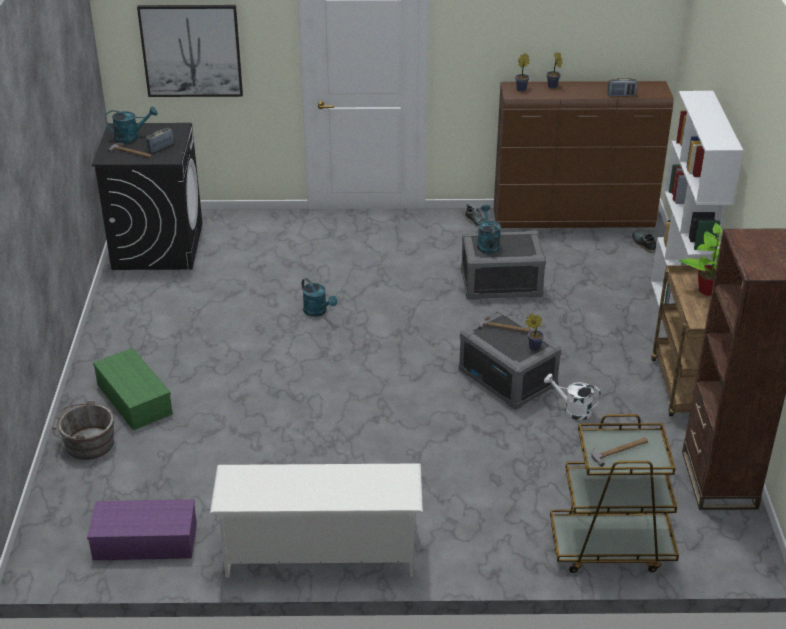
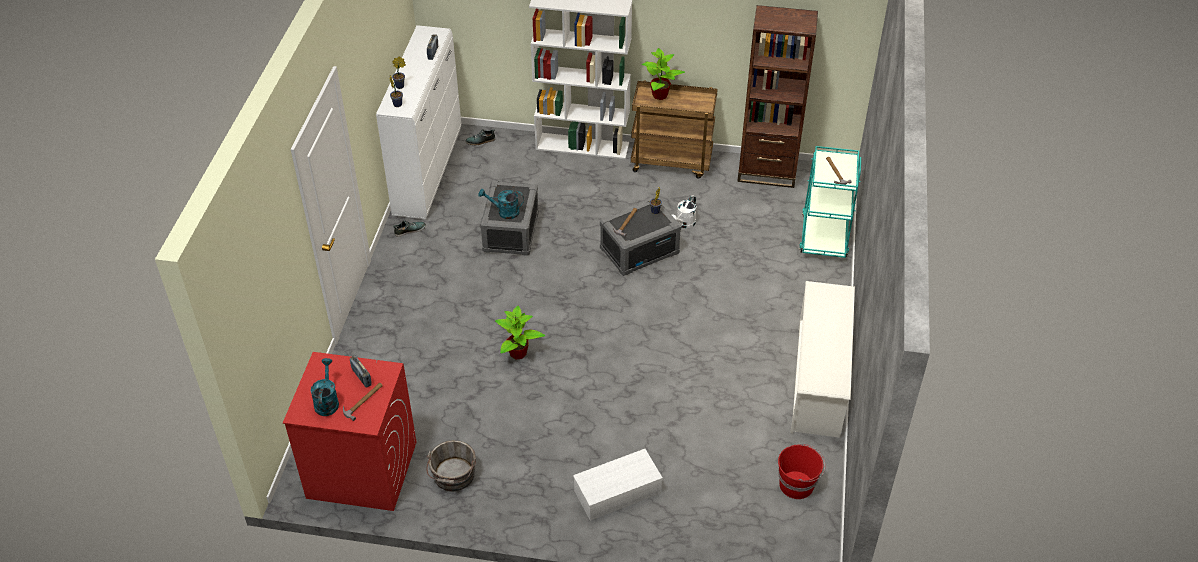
camera: 80 degrees left, 10 degrees up
(86, 444) = (674, 527): grey bucket -> grey bucket (453, 477)
(133, 399) = (616, 493): green storage box -> white storage box
(147, 540) = (797, 484): purple storage box -> red bucket
(158, 246) = (361, 470): black washing machine -> red washing machine
(191, 50) = (269, 298): picture -> none
(318, 312) = (518, 353): turquoise watering can -> potted plant
(574, 220) = (429, 171): brown dresser -> white dresser
(610, 547) = (824, 235): brown cart -> turquoise cart

